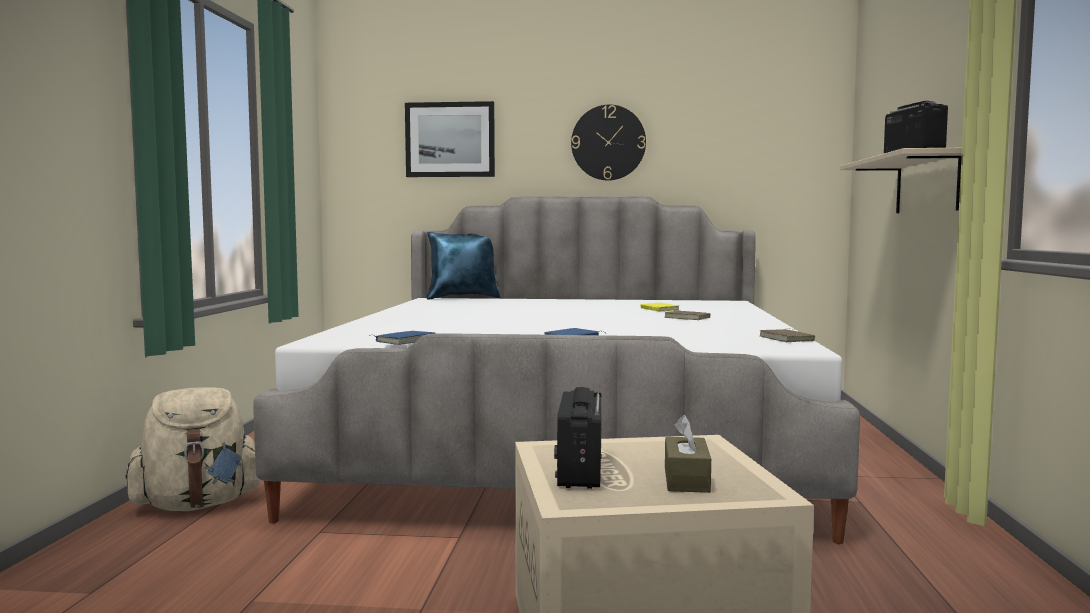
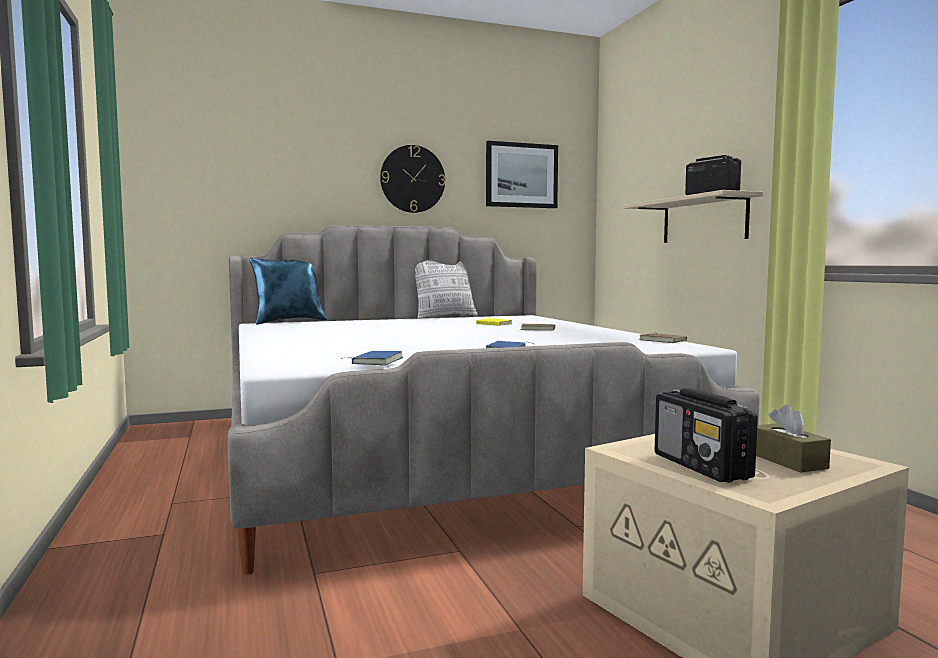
camera: 25 degrees left, 0 degrees up
(198, 504) = (129, 570): beige backpack -> none
(450, 140) = (262, 168): picture -> picture (521, 175)
(634, 299) = (444, 317): none -> pillow

